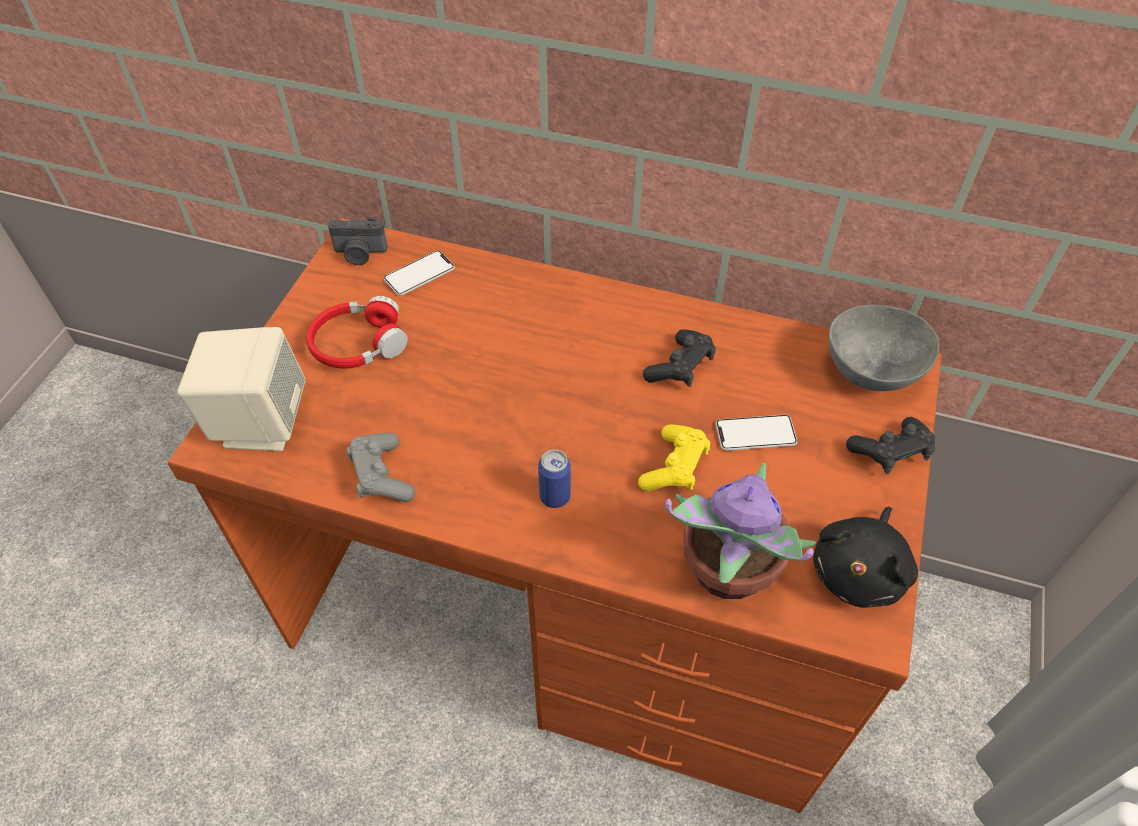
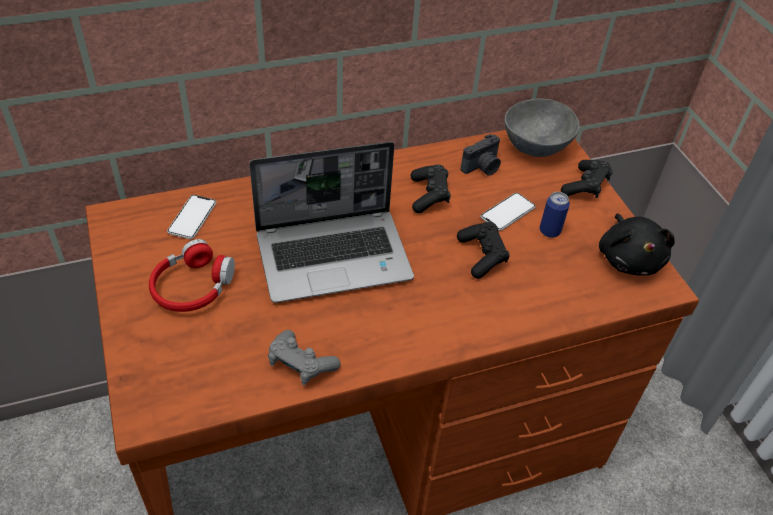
camera: 40 degrees left, 5 degrees down
(260, 422) = (168, 380): beige speaker -> none
(360, 254) = (129, 224): camera -> camera (482, 167)
(517, 383) = (335, 255): none -> laptop
(555, 497) = (428, 312): can -> can (549, 231)
(674, 468) = (482, 256): yellow game controller -> black game controller
(727, 573) = (566, 299): potted plant -> none

